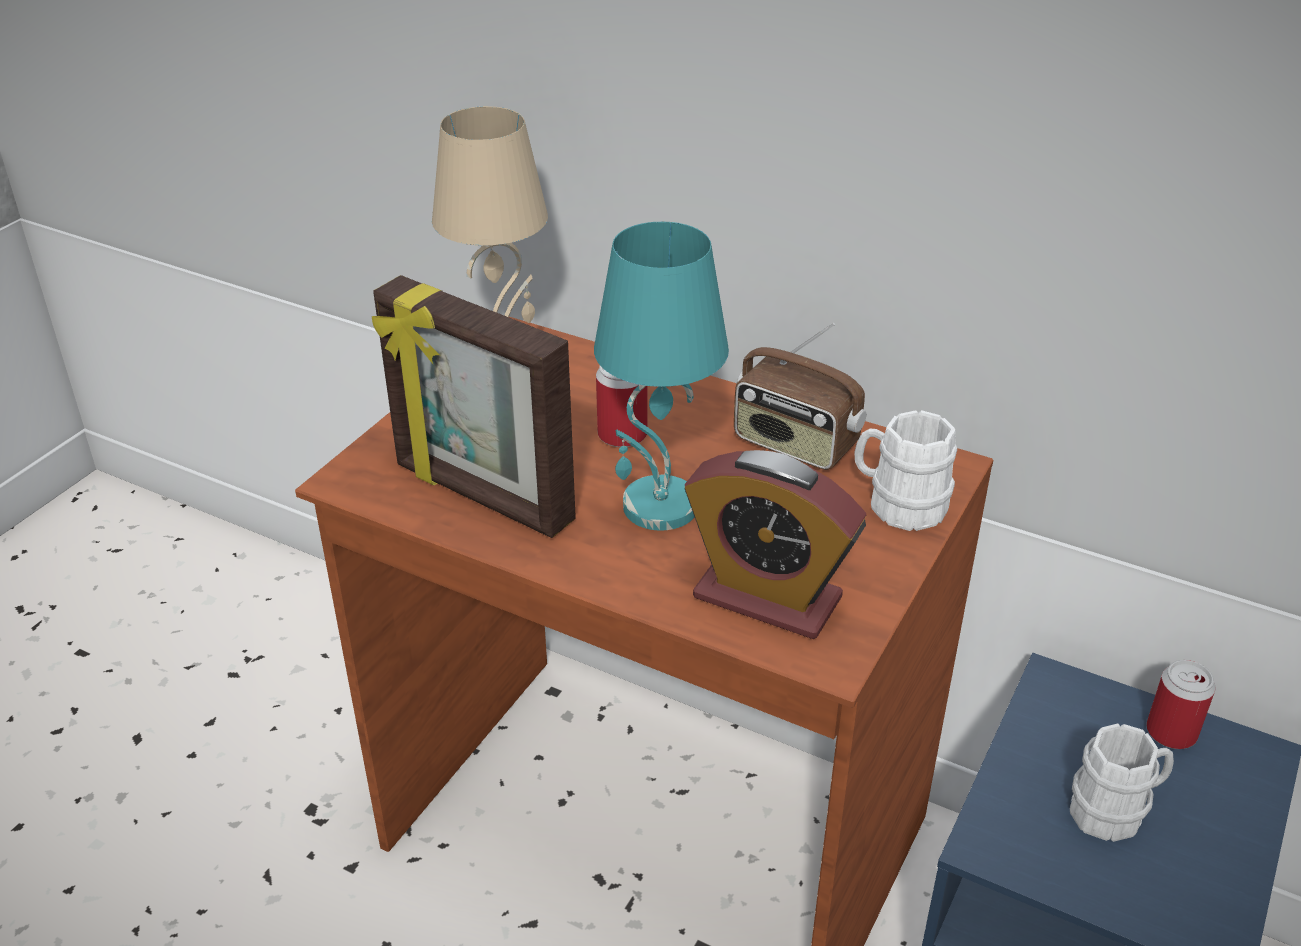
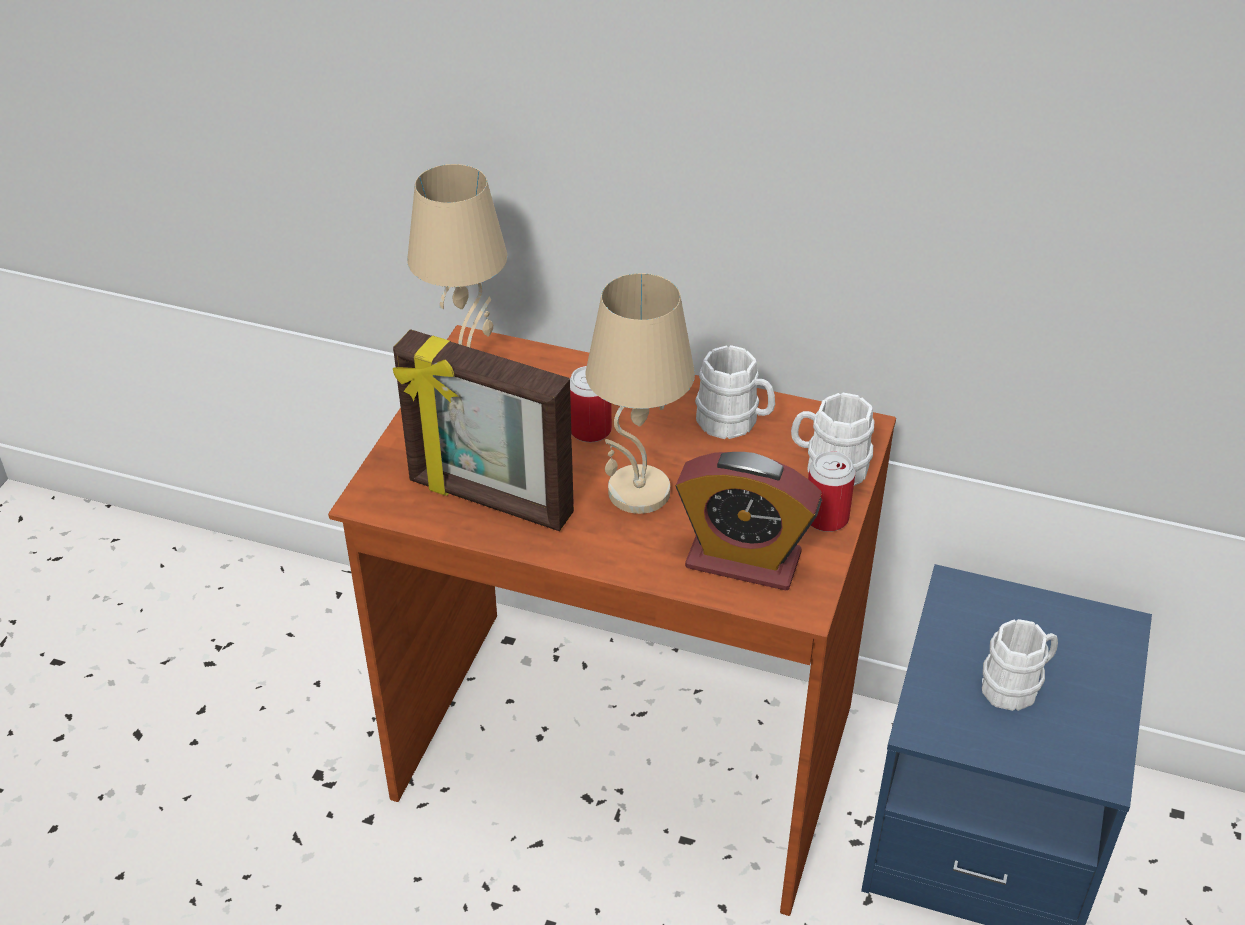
camera: 10 degrees left, 5 degrees up
(658, 507) = (638, 493): turquoise table lamp -> beige table lamp
(794, 445) = (734, 423): radio -> white mug
(1171, 732) = (1051, 617): can -> can (826, 518)

